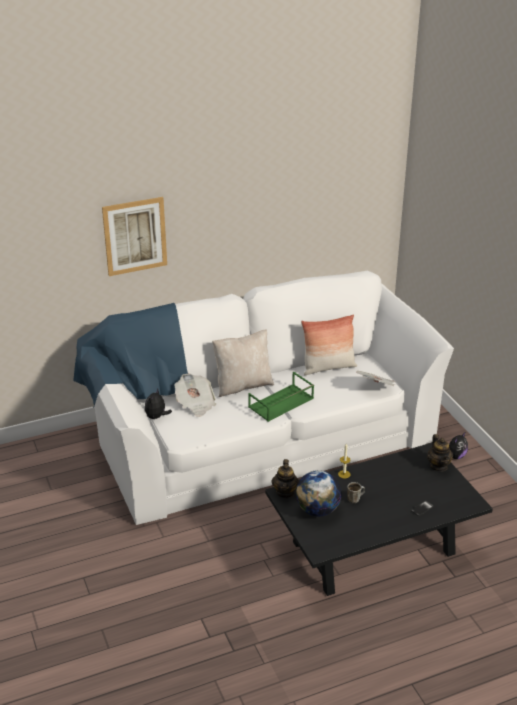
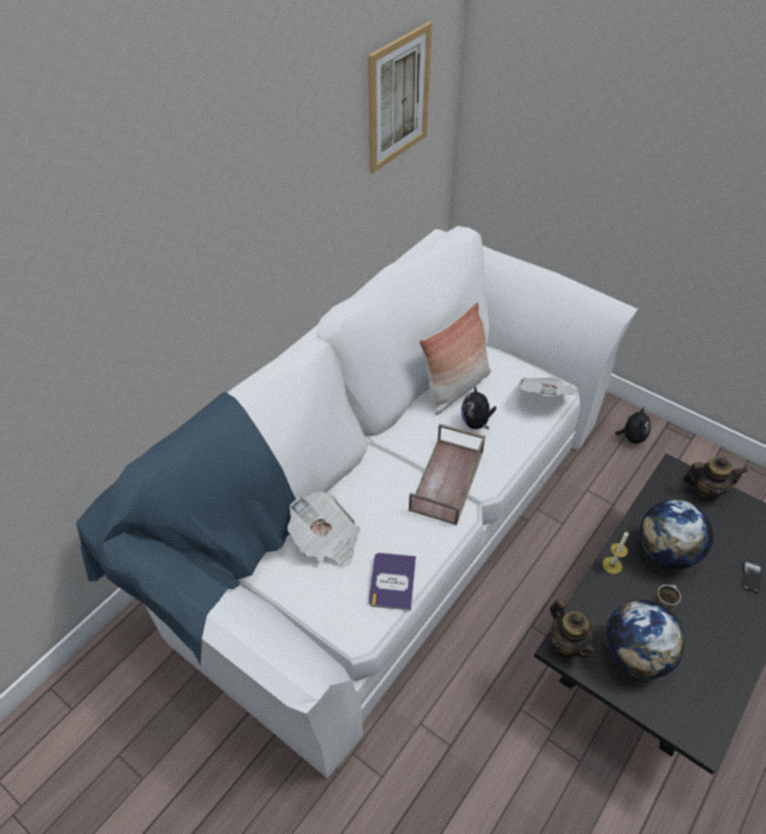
camera: 30 degrees left, 15 degrees up
(135, 236) = (119, 303): picture -> picture (398, 98)
(156, 417) = (286, 597): plush toy -> plush toy (476, 423)
(213, 430) = (392, 581): none -> book
(243, 385) = (368, 471): beige pillow -> none
(281, 403) = (447, 482): green tray -> brown tray
(382, 480) = (665, 552): none -> globe
(438, 466) = (706, 490): teapot -> teapot turned 45 degrees counterclockwise

